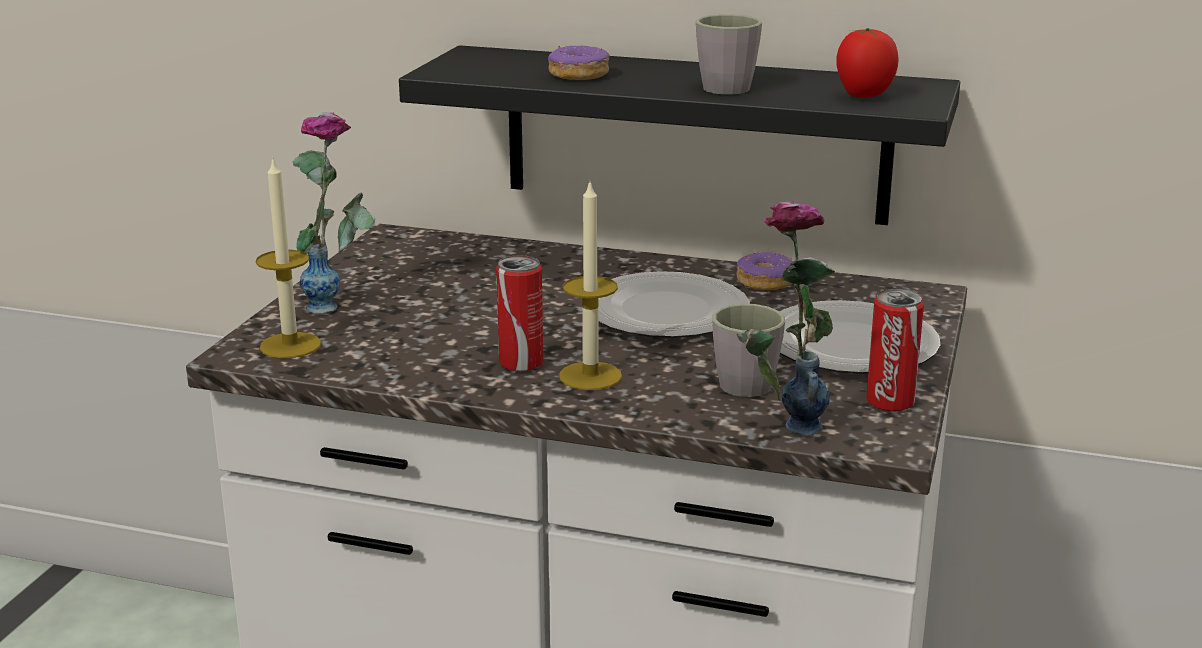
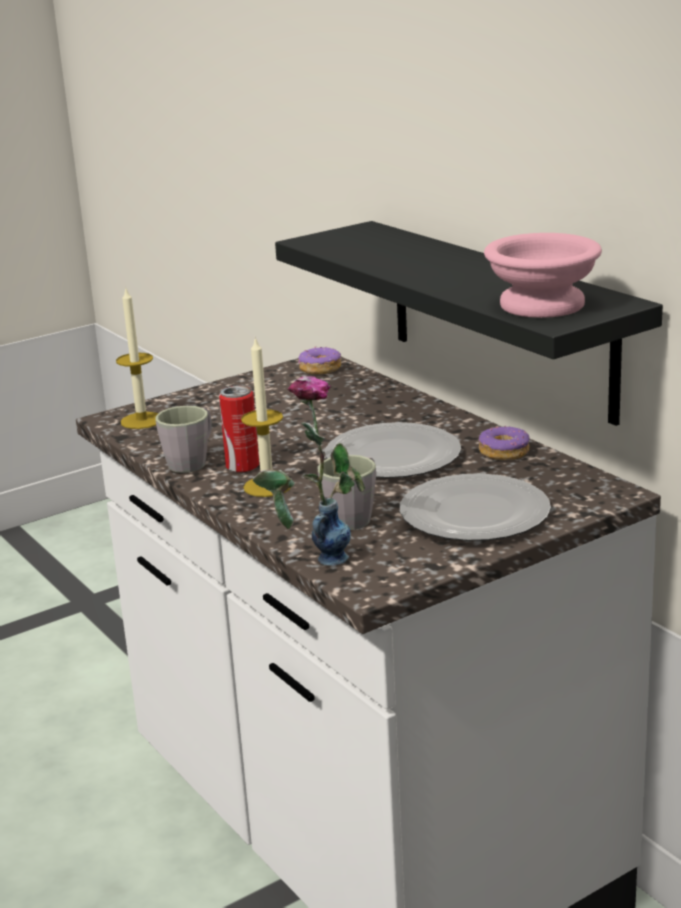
camera: 40 degrees right, 0 degrees up
(341, 303) = (212, 400): vase -> none
(578, 75) = (386, 256): donut -> donut (320, 369)
(723, 85) = (462, 280): grey mug -> grey mug (192, 461)
(863, 97) = (539, 306): tomato -> pink bowl
(890, 403) = (421, 562): can -> none

